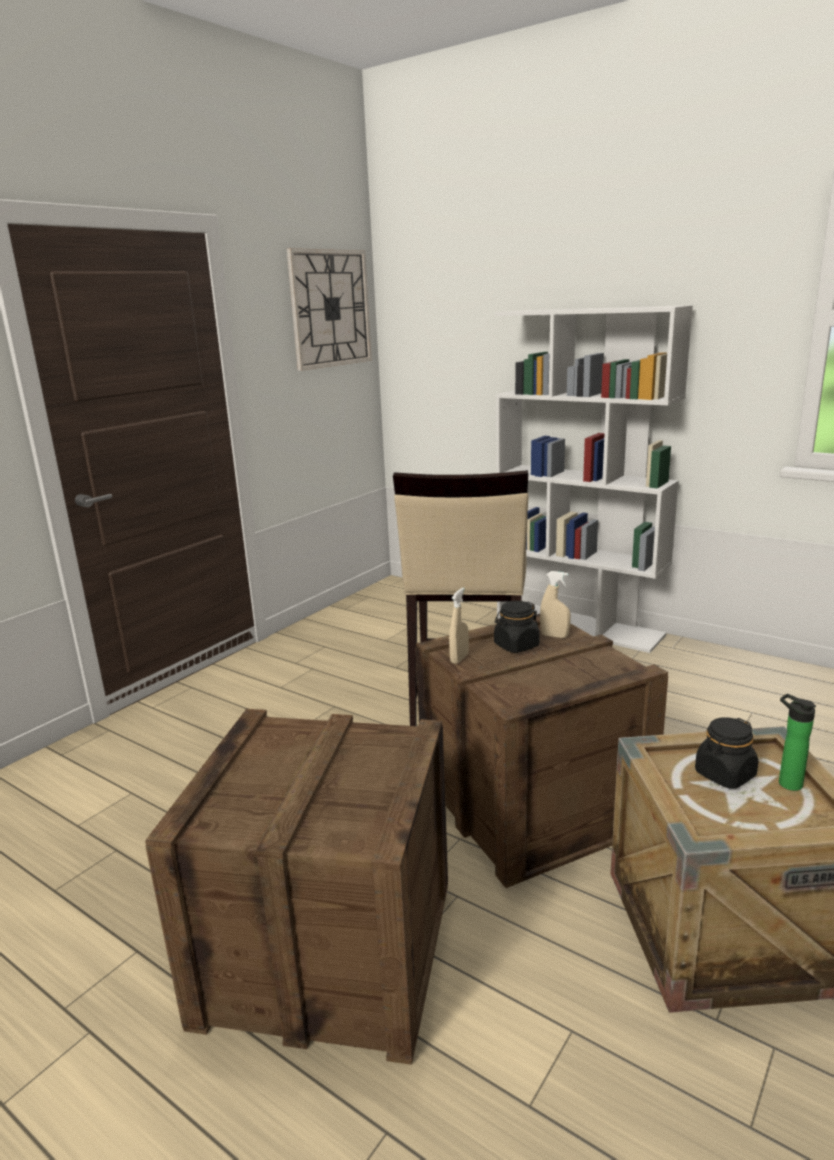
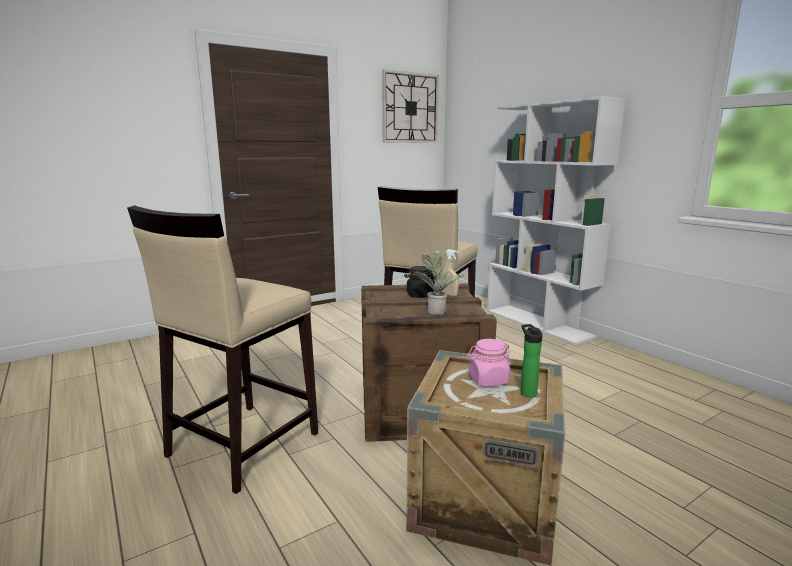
camera: 20 degrees right, 5 degrees down
(328, 952) = (241, 444): crate -> beige stool
(459, 658) = (378, 295): beige spray bottle -> none
(571, 671) = (437, 310): none -> potted plant
(724, 775) = (488, 380): black jar -> pink jar

